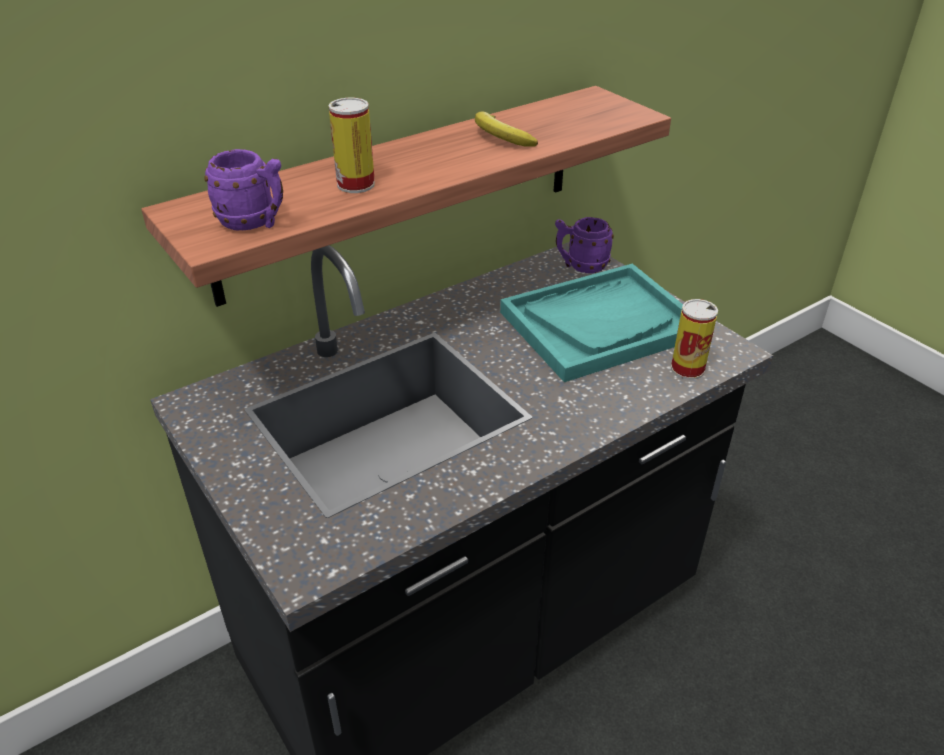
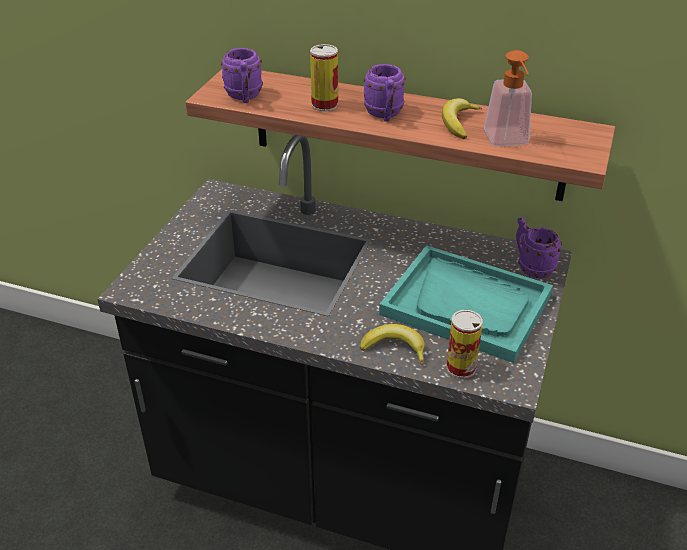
camera: 55 degrees right, 0 degrees up
(431, 163) = (384, 115): none -> purple mug
(567, 131) = (508, 142): none -> soap dispenser
(625, 395) = (395, 348): none -> banana

